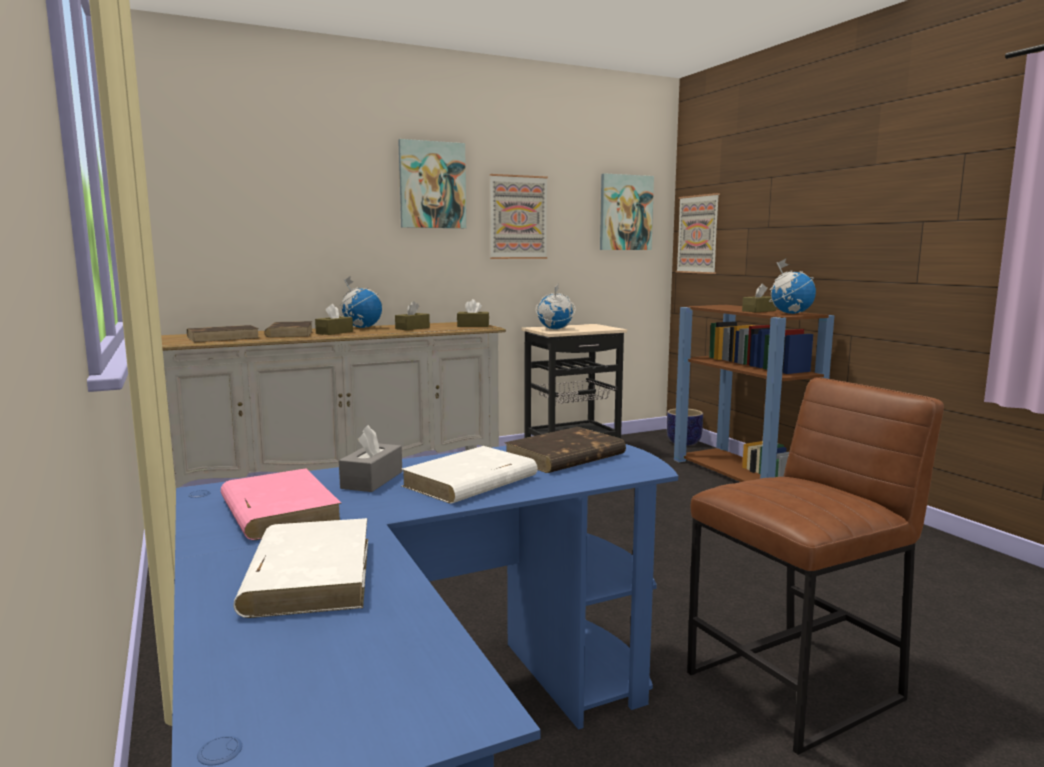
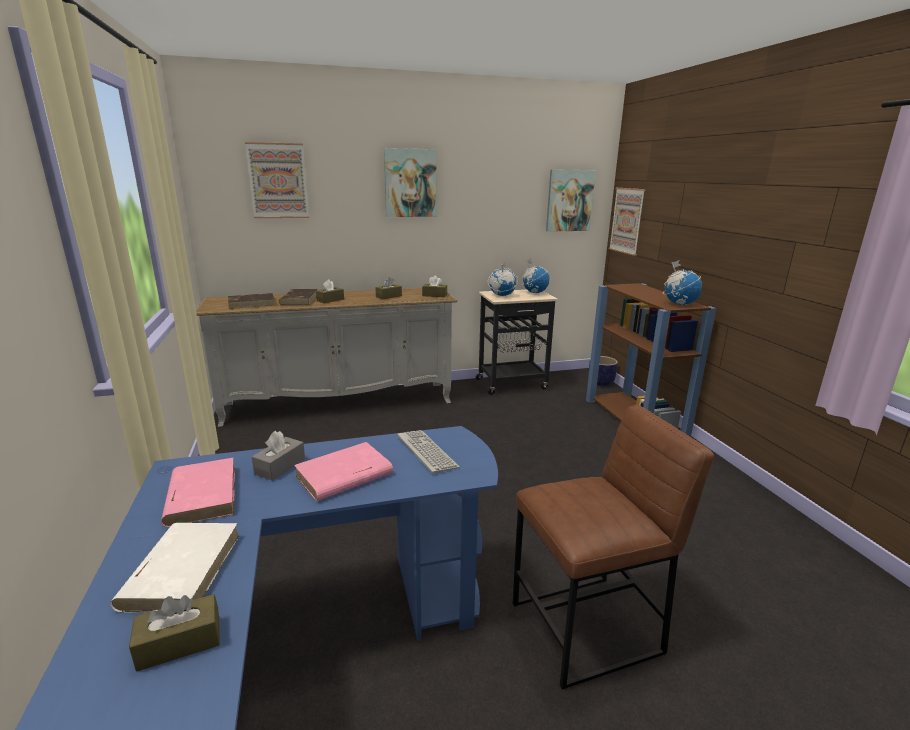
camera: 10 degrees right, 10 degrees up
(362, 327) = (354, 293): globe -> globe (534, 292)
(469, 481) = (343, 476): white book -> pink book
(518, 217) = (479, 206): picture -> picture (278, 181)
(564, 456) = (427, 452): brown book -> keyboard
(759, 311) = (656, 297): brown tissue box -> brown tissue box (180, 643)

